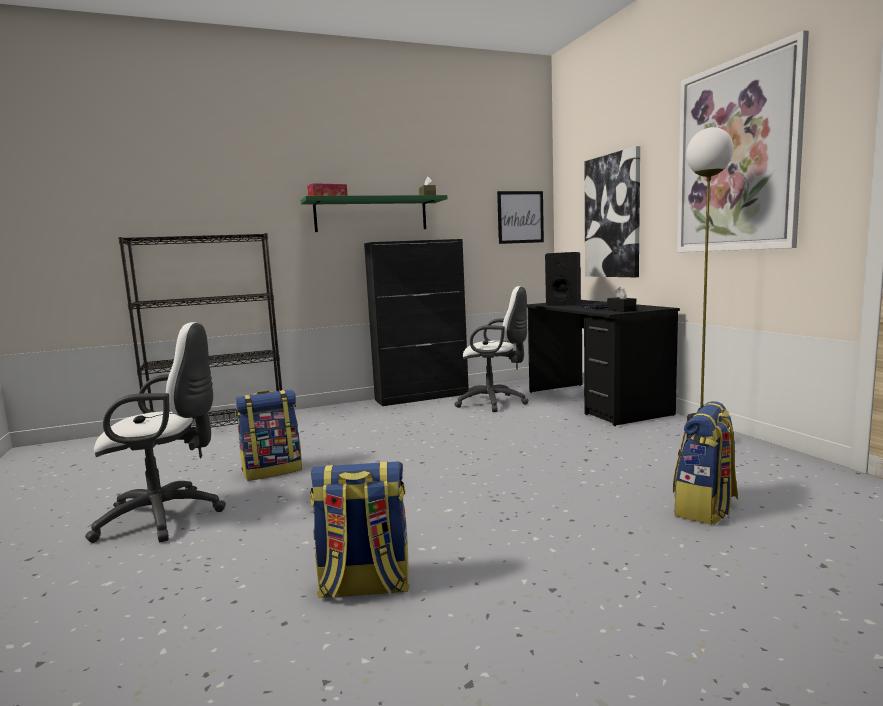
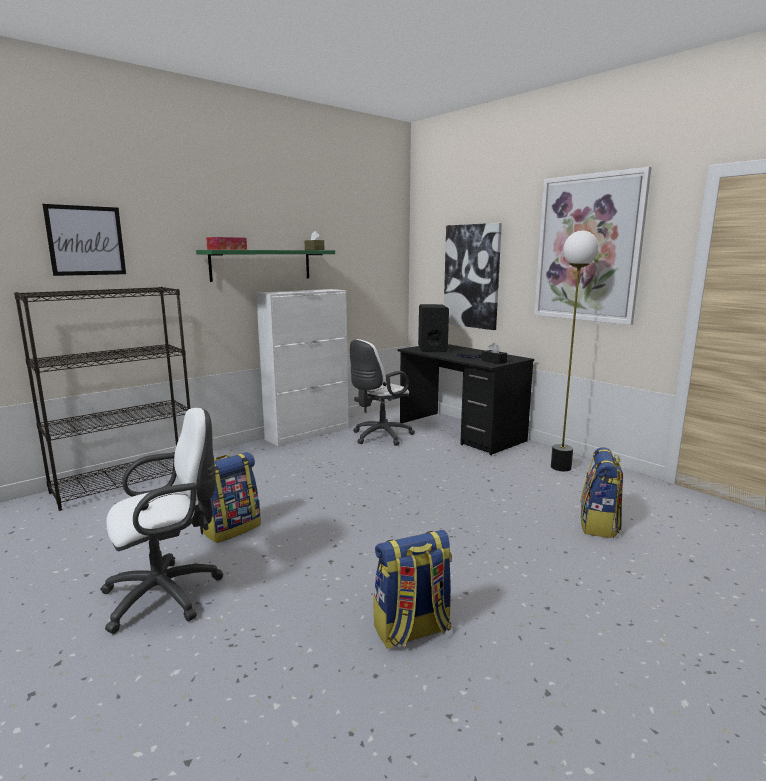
camera: 20 degrees left, 5 degrees up
(422, 397) = (308, 433): black cabinet -> white cabinet
(495, 403) = (379, 437): white office chair -> white office chair turned 135 degrees clockwise
(520, 217) = (384, 267): picture -> picture (86, 240)

